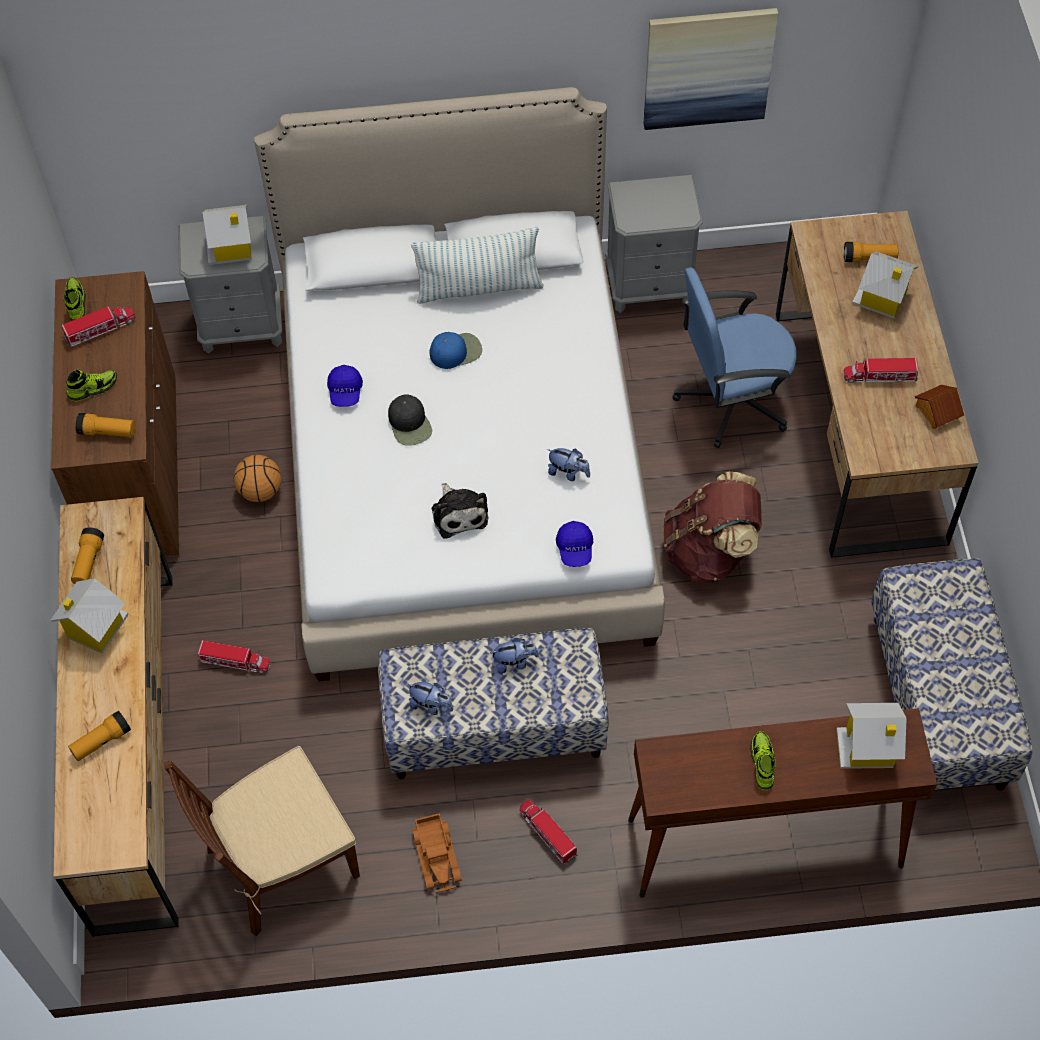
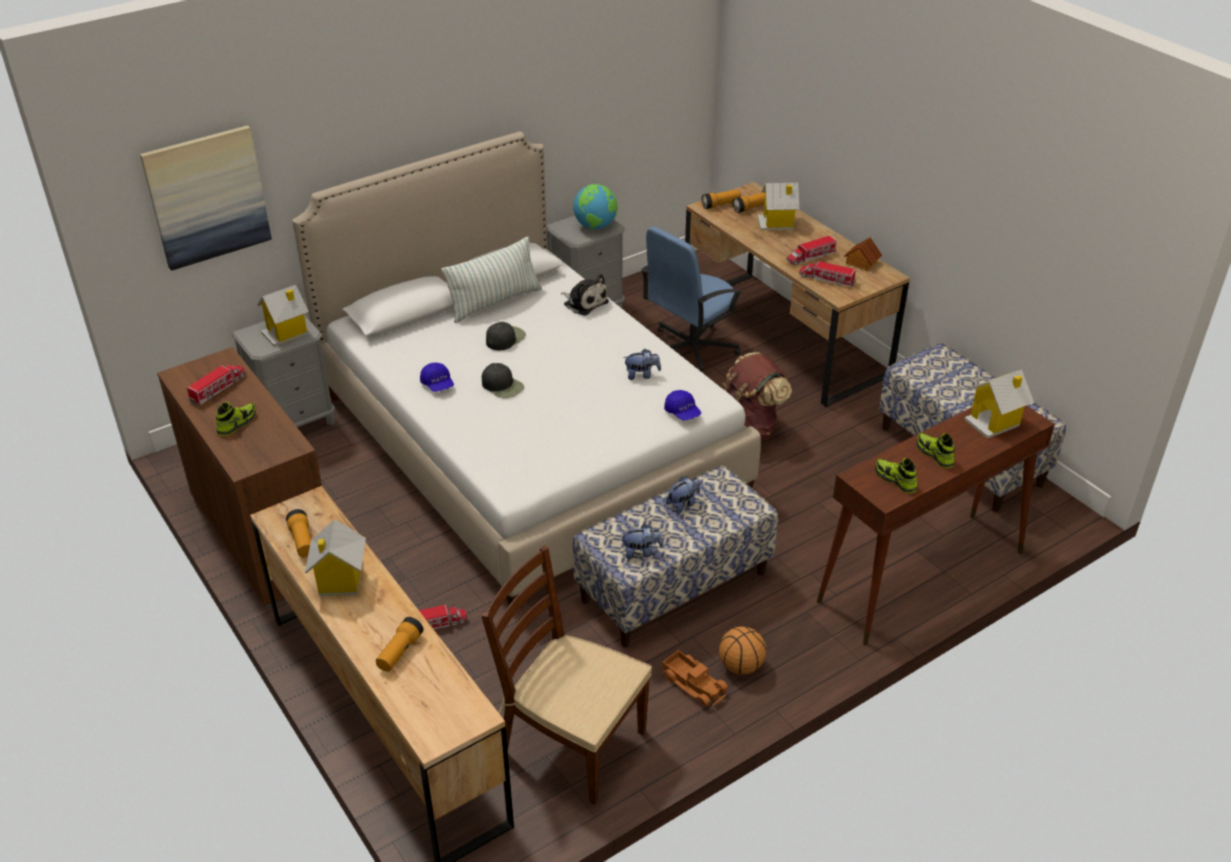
camera: 30 degrees left, 20 degrees down
(76, 303) = (186, 380): shoe -> shoe (895, 480)
(107, 432) = (269, 444): flashlight -> flashlight (721, 205)
(260, 490) = (379, 512): basketball -> basketball (740, 666)
(281, 863) = (571, 743): brown chair -> brown chair turned 90 degrees clockwise
(456, 351) = (505, 338): blue cap -> black cap
(459, 513) = (580, 422): plush toy -> plush toy (584, 302)
(547, 833) = (766, 634): toy truck -> toy truck (826, 279)
(667, 208) = (595, 226): none -> globe
(708, 67) = (598, 106): picture -> picture (207, 197)

